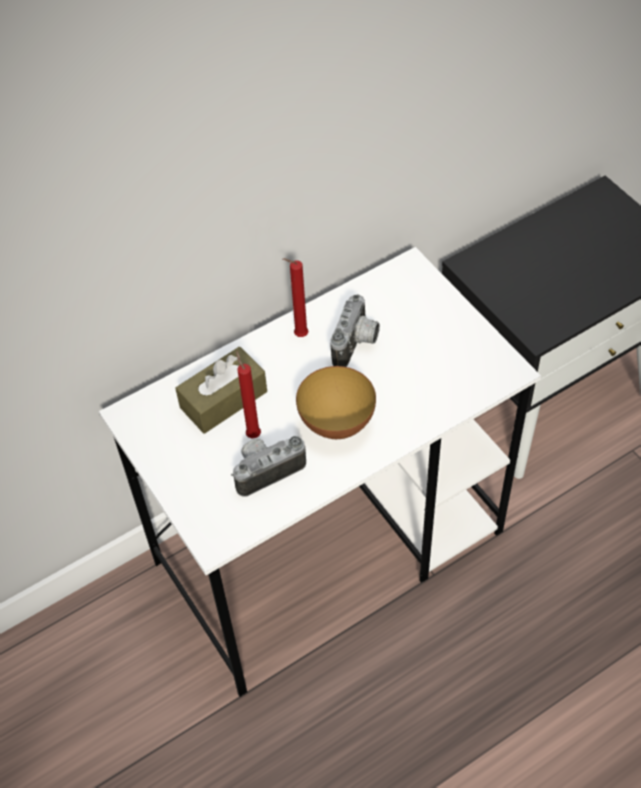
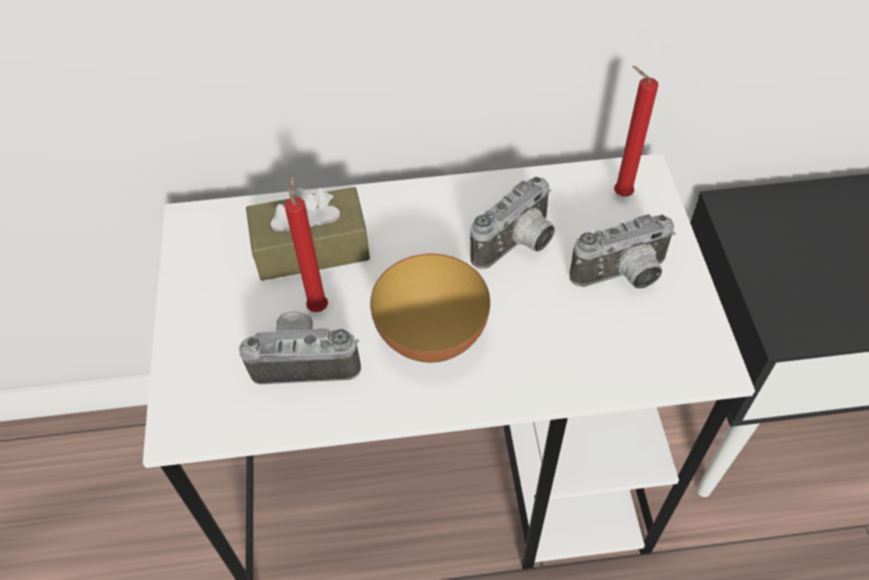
camera: 25 degrees right, 0 degrees up
(299, 335) = (451, 206): red candle -> red candle (619, 194)
(432, 338) = (623, 277): none -> camera

